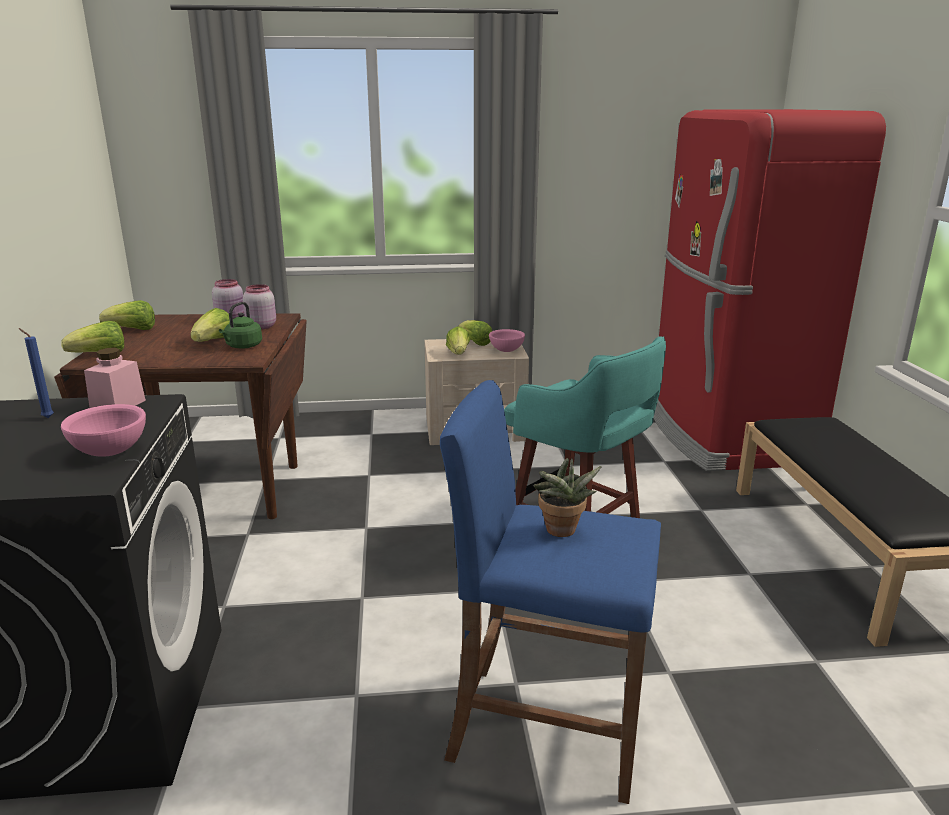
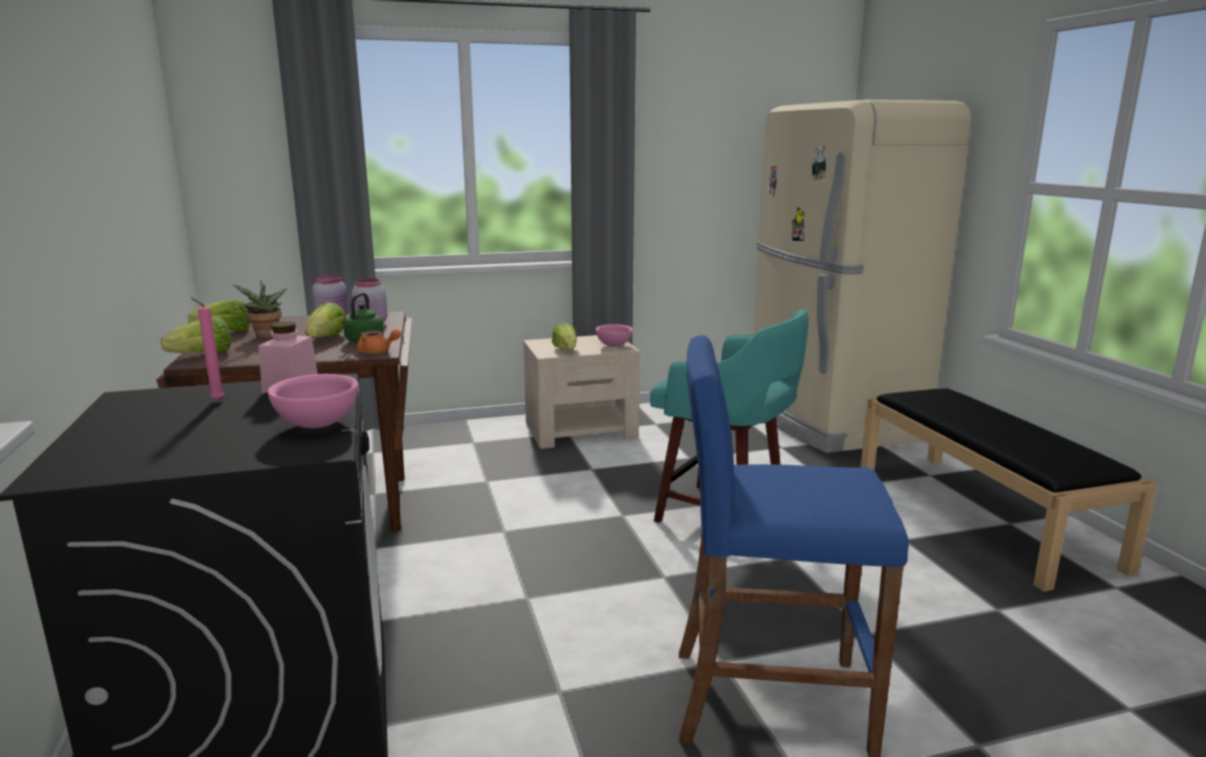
camera: 10 degrees left, 5 degrees down
(46, 417) = (215, 400): blue candle -> pink candle
(247, 360) = (377, 352): none -> orange teapot
(475, 343) = (578, 340): lettuce -> none
(561, 532) = (790, 482): potted plant -> potted plant (266, 336)
(724, 434) = (828, 419): red fridge -> beige fridge

